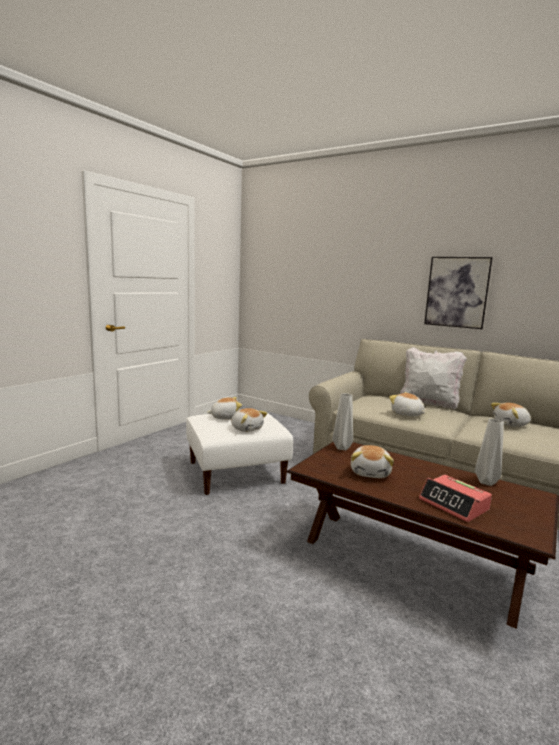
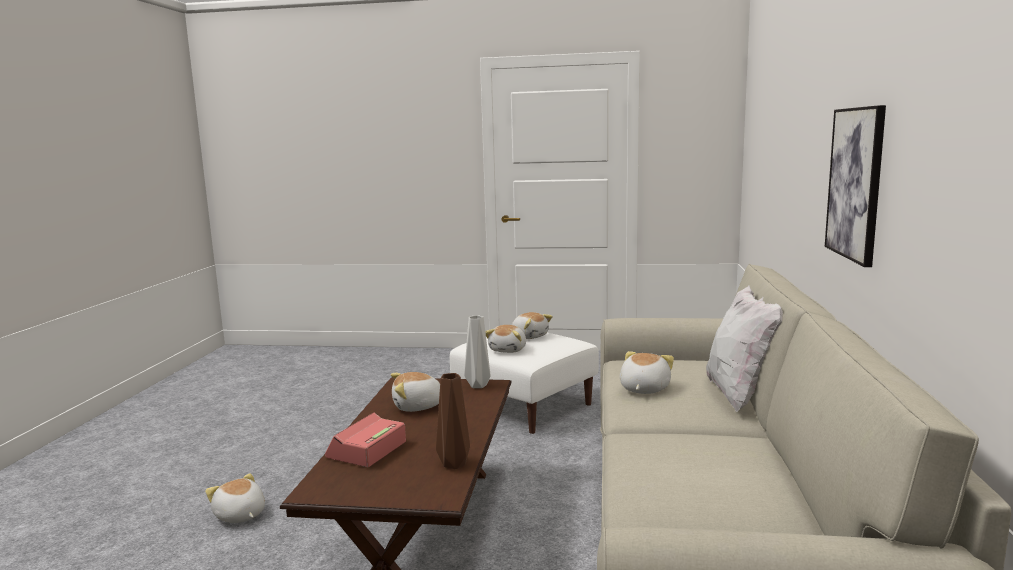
camera: 65 degrees right, 0 degrees up
(486, 481) = (455, 464): grey vase -> brown vase
(511, 424) = (728, 459): plush toy -> plush toy (239, 515)

